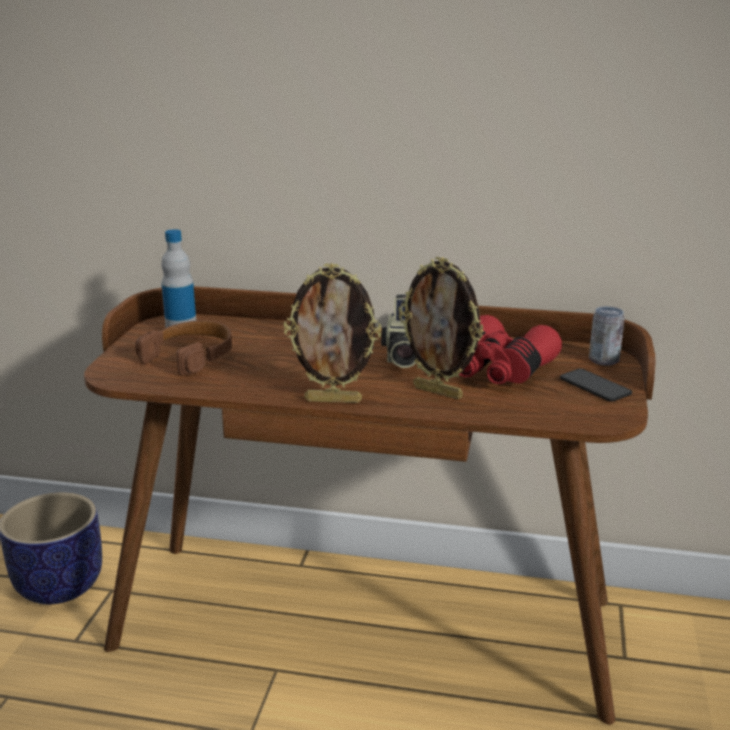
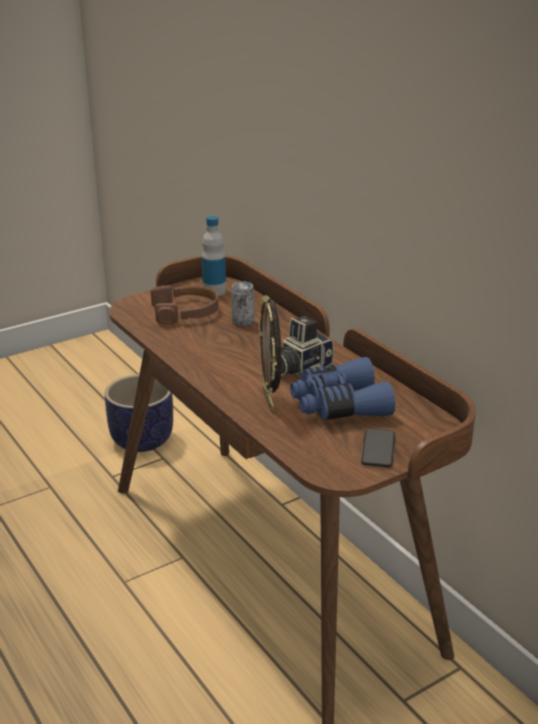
camera: 45 degrees right, 5 degrees up
(333, 400) = (202, 376): picture frame -> none
(497, 370) = (338, 405): red binoculars -> blue binoculars
(603, 360) = (432, 434): can -> can (243, 322)

